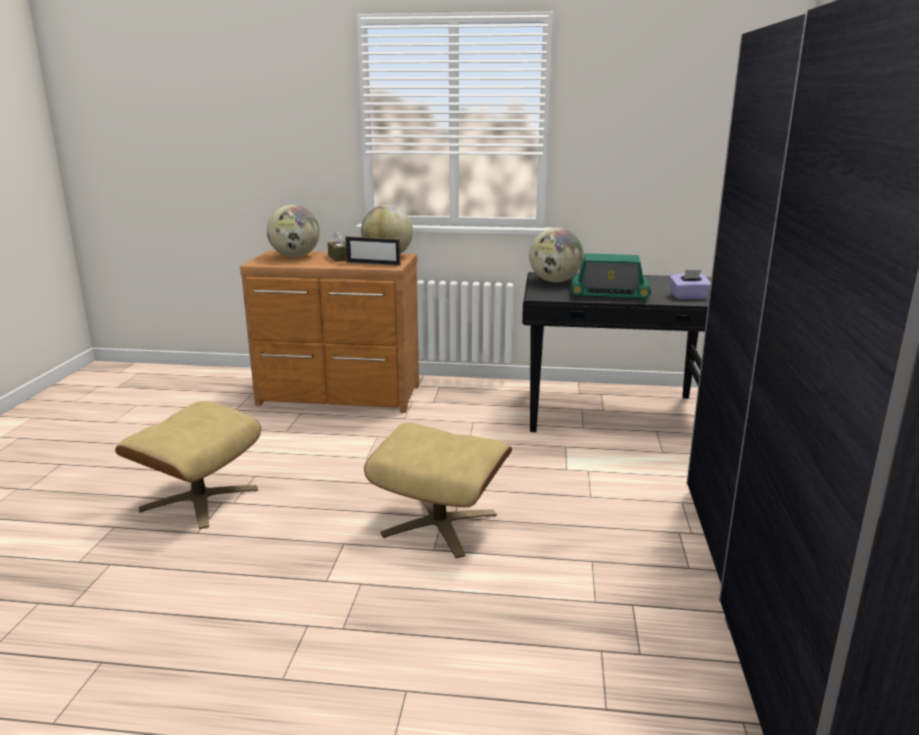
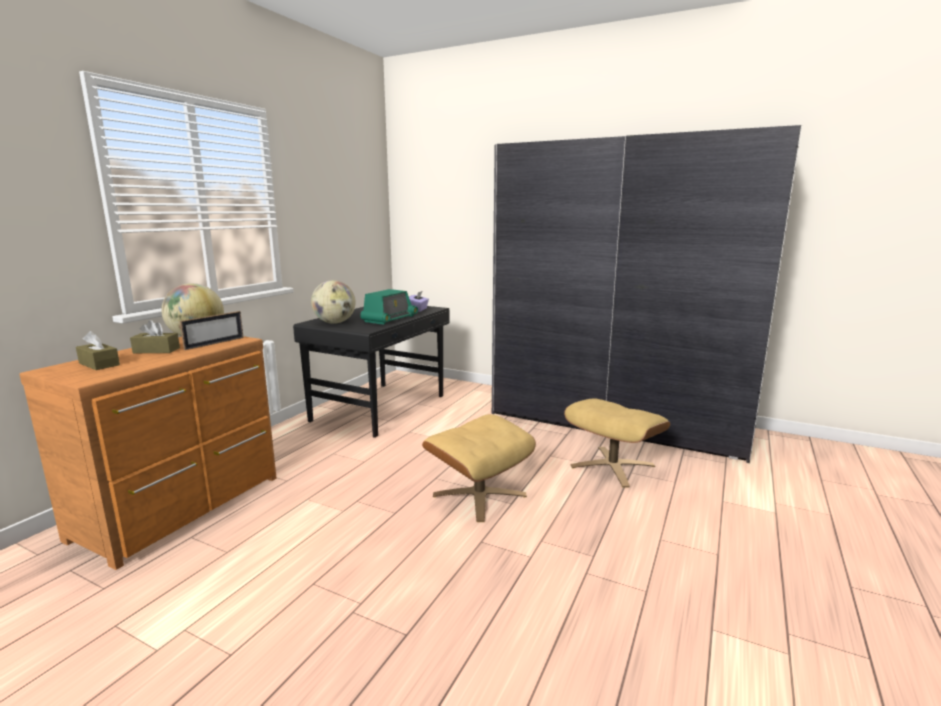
camera: 70 degrees left, 5 degrees down
(199, 499) = (330, 631): beige ottoman -> beige ottoman (612, 466)
(295, 256) = (99, 364): globe -> brown tissue box

